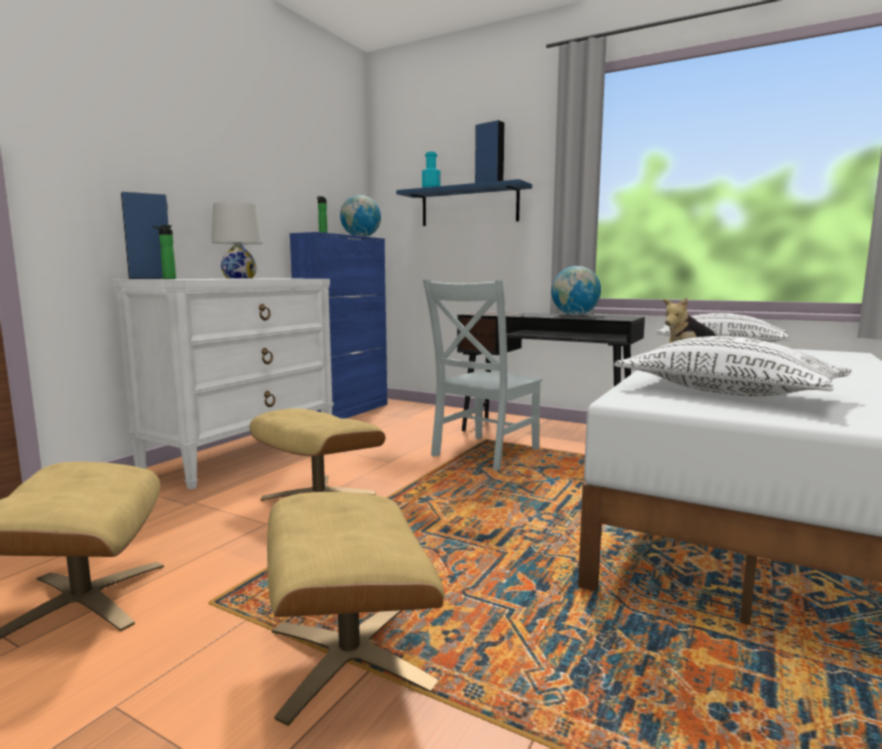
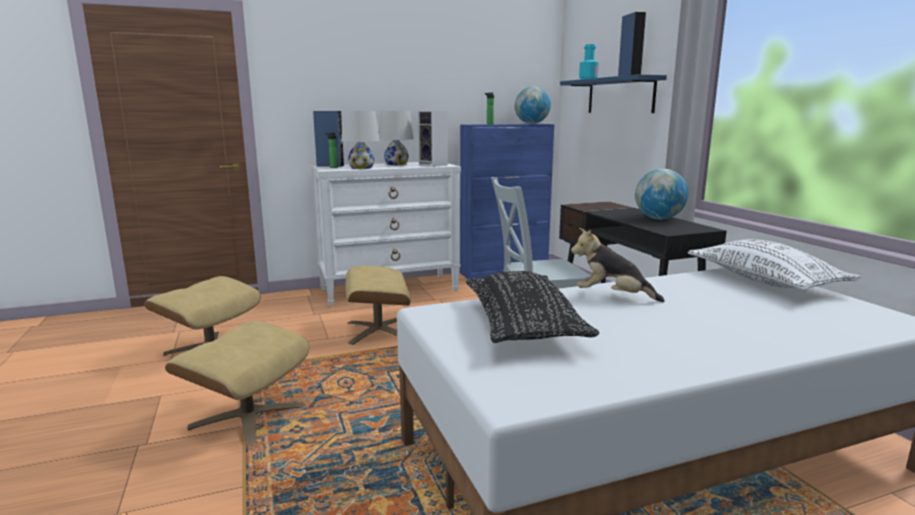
camera: 40 degrees right, 5 degrees up
(215, 278) = (361, 168): none -> white table lamp
(293, 278) = (434, 165): none -> speaker
(725, 392) = (522, 325): white pillow -> black pillow

